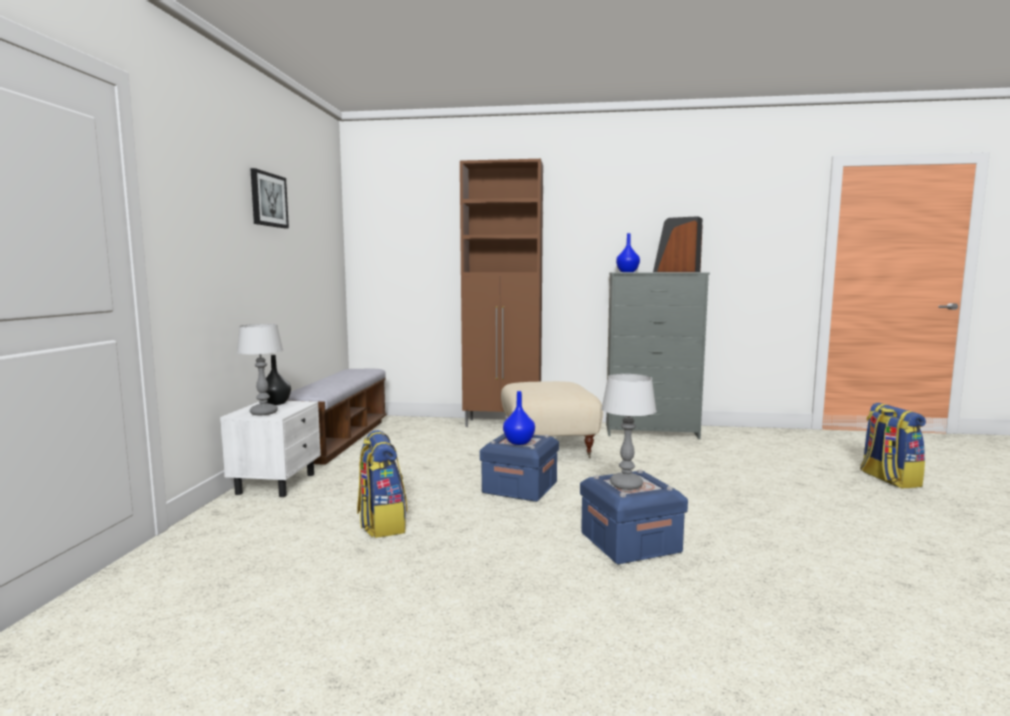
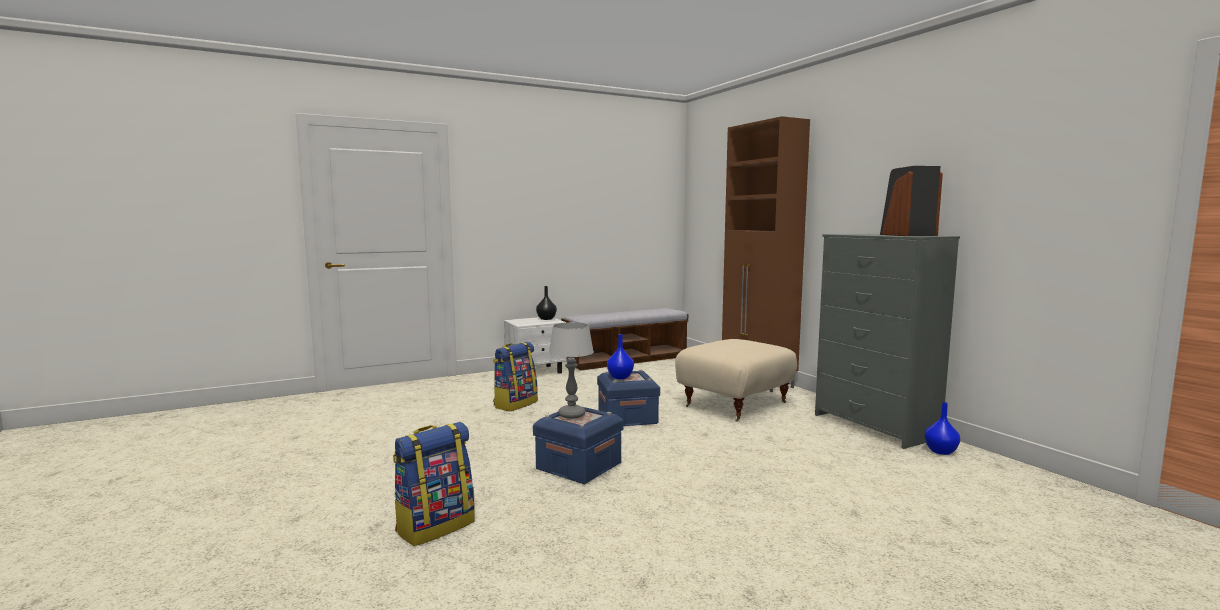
camera: 55 degrees right, 0 degrees up
(263, 413) = (523, 322): table lamp -> none
(268, 200) = (574, 179): picture -> none
(627, 272) = (866, 233): blue vase -> blue vase (940, 451)
(888, 479) = (997, 566): backpack -> backpack (435, 526)

